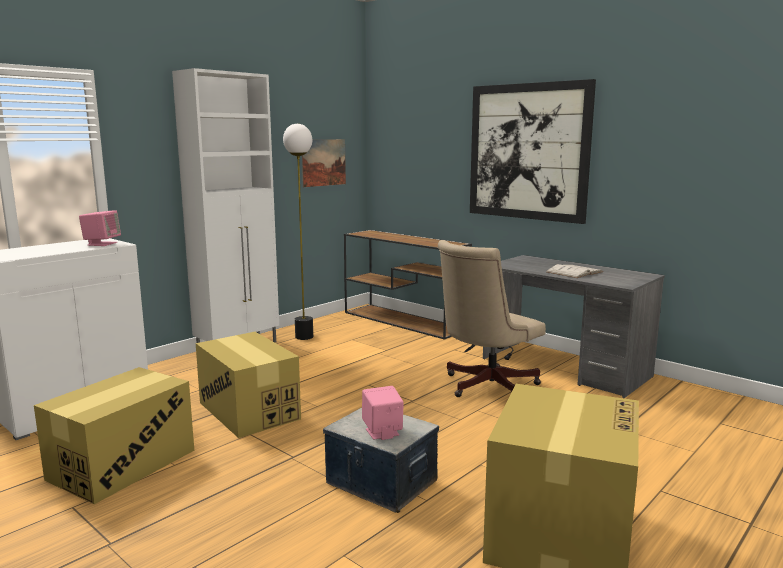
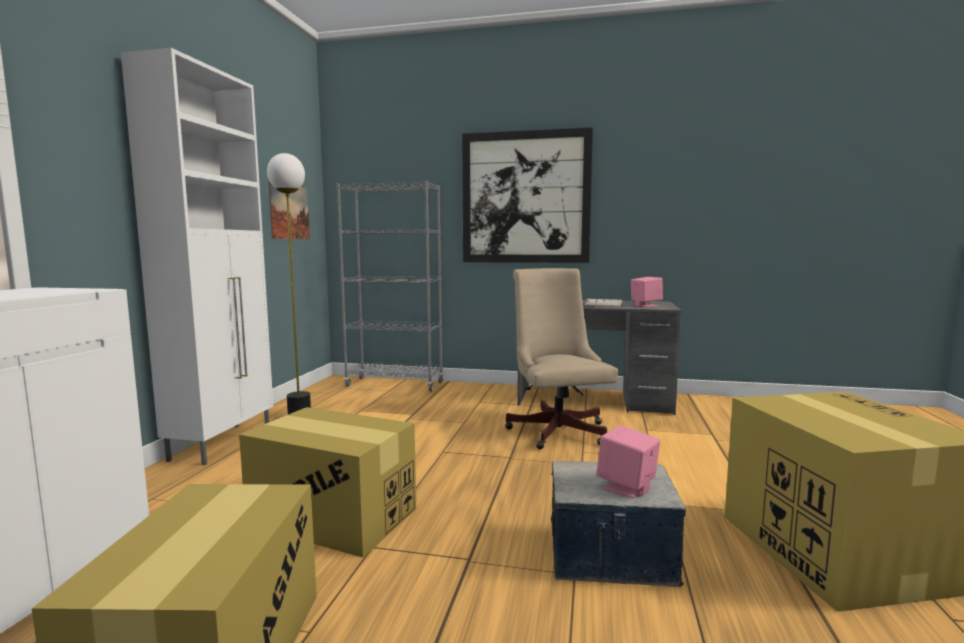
camera: 30 degrees left, 5 degrees down
(102, 244) = (55, 291): pink speaker -> pink speaker (645, 305)
(405, 321) = (395, 385): brown console table -> grey bookcase
(485, 387) = (557, 429): beige office chair -> beige office chair turned 150 degrees clockwise

